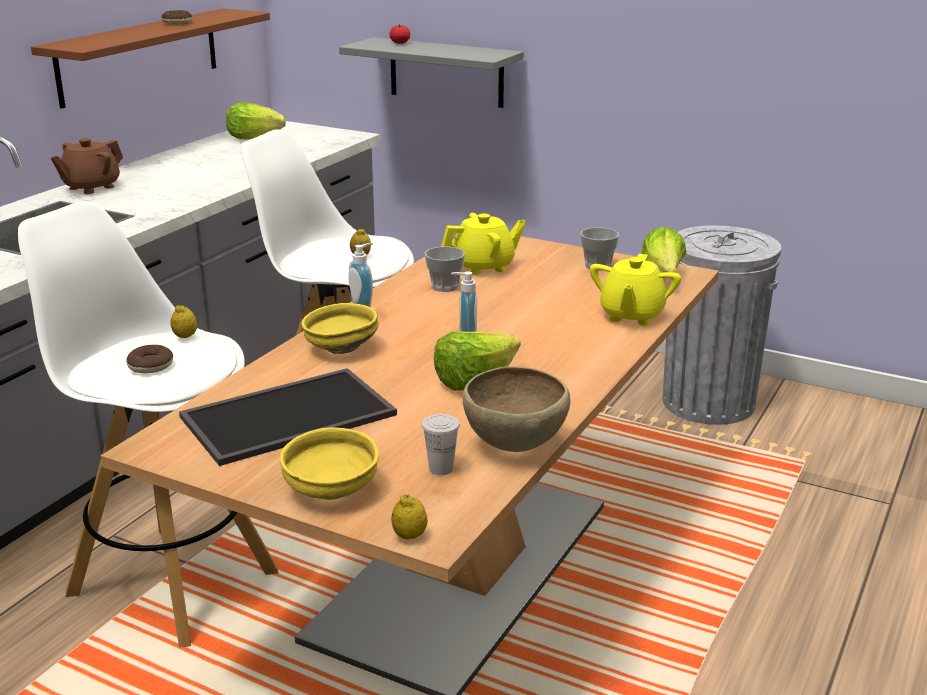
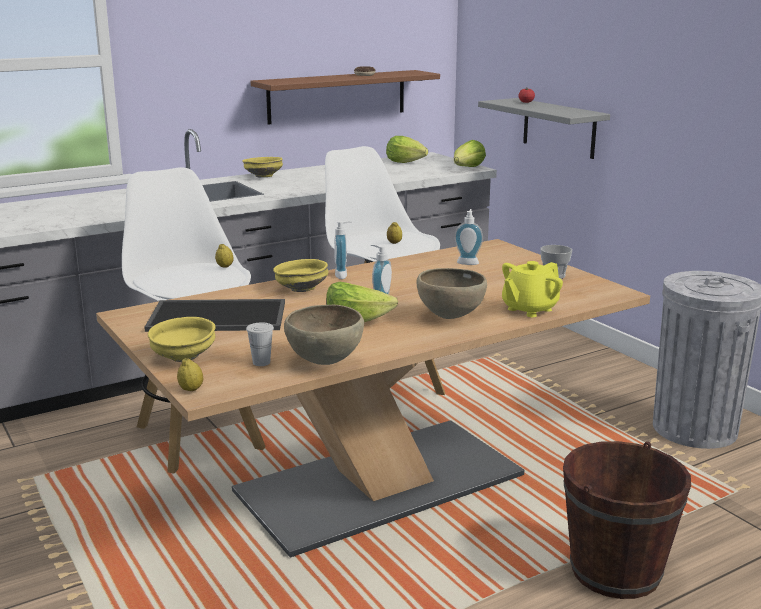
camera: 30 degrees right, 5 degrees down
(91, 187) = (263, 176): brown teapot -> yellow bowl
(151, 366) = (183, 277): donut -> none
(445, 286) = (422, 269): cup -> none
(484, 266) = (468, 262): yellow teapot -> soap dispenser
(567, 346) = (450, 317): none -> brown bowl
(662, 278) = (593, 292): lettuce -> lettuce (467, 168)
(785, 587) = (615, 571): none -> brown bucket

